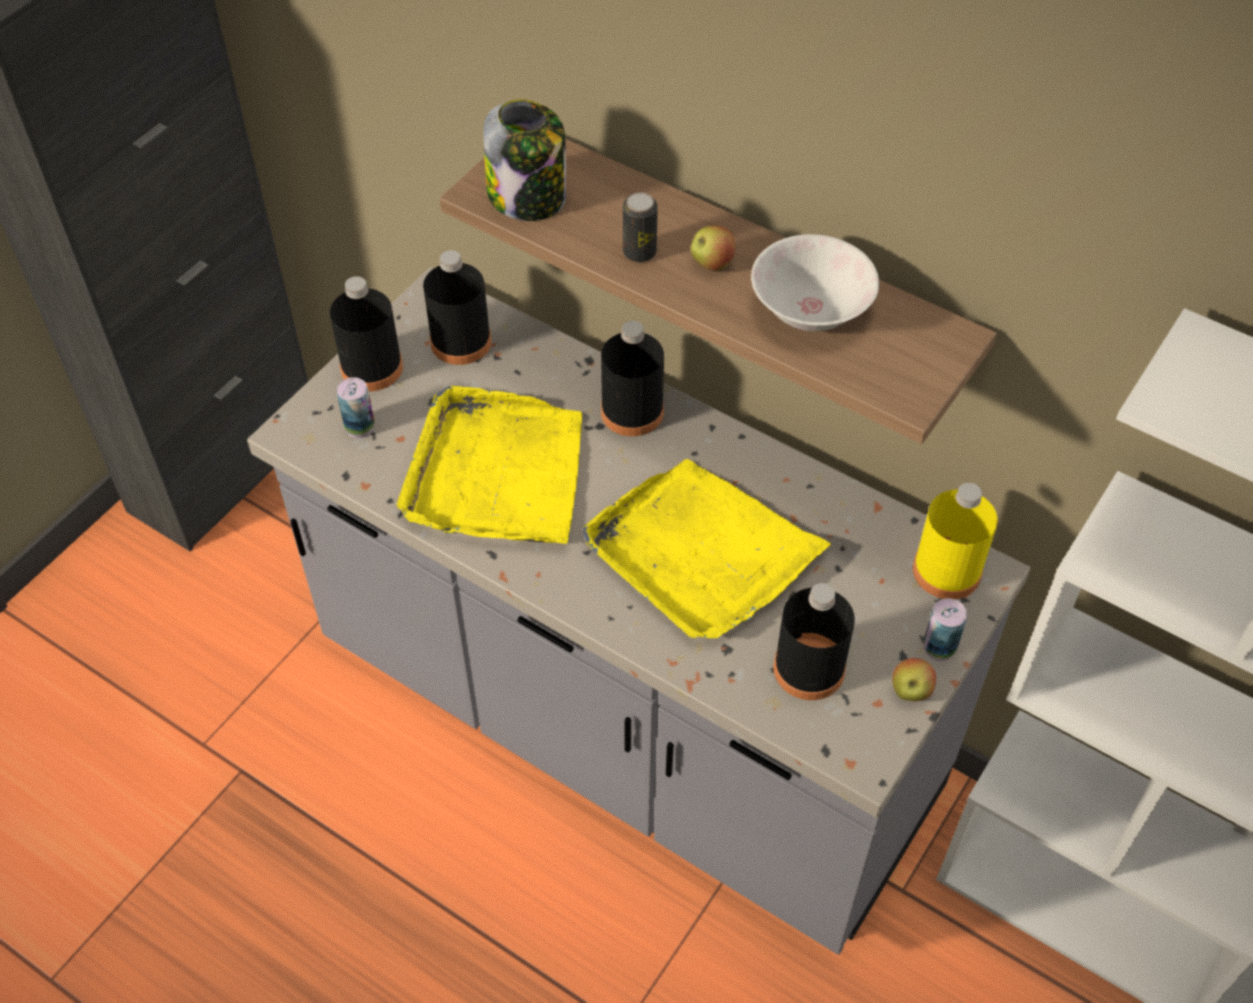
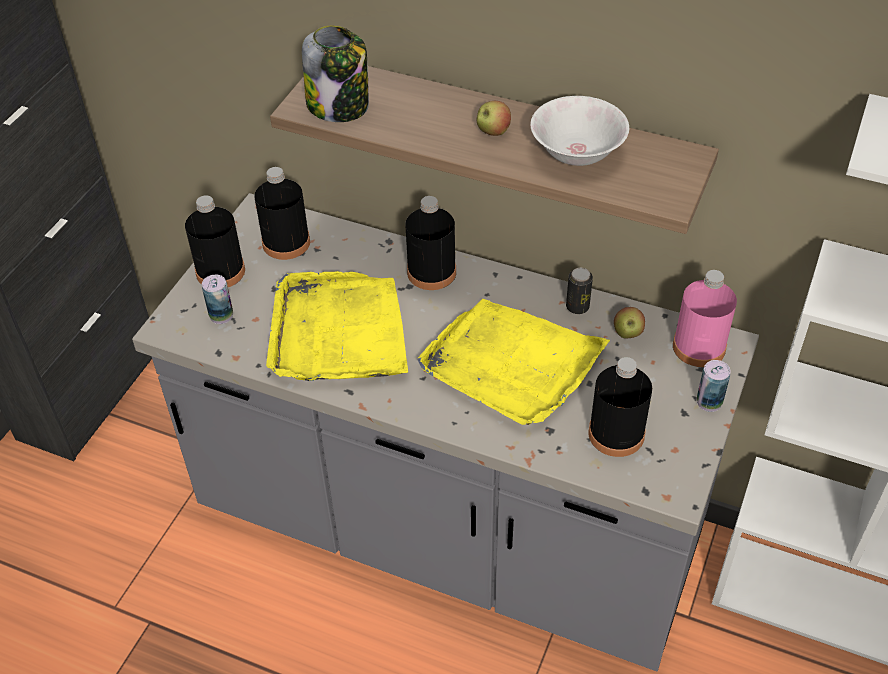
camera: 10 degrees left, 5 degrees down
(639, 252) = (435, 131): can -> can (577, 307)
(910, 691) = (697, 437): apple -> apple (627, 333)
(946, 571) = (699, 347): yellow bottle -> pink bottle

